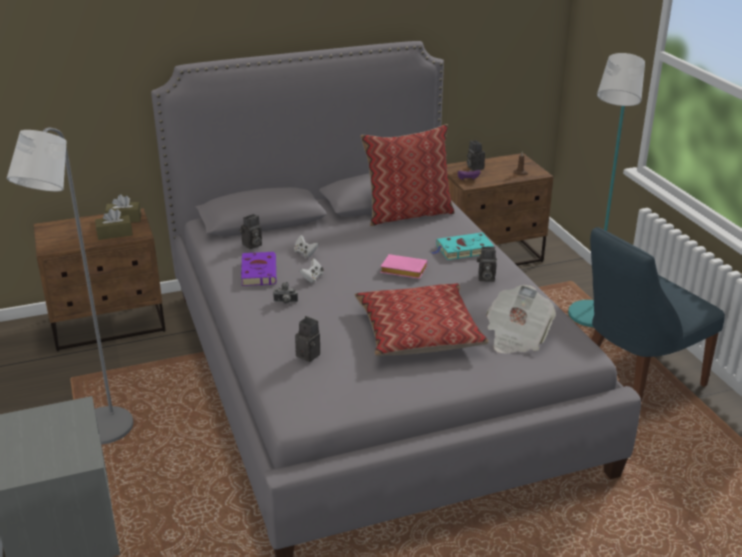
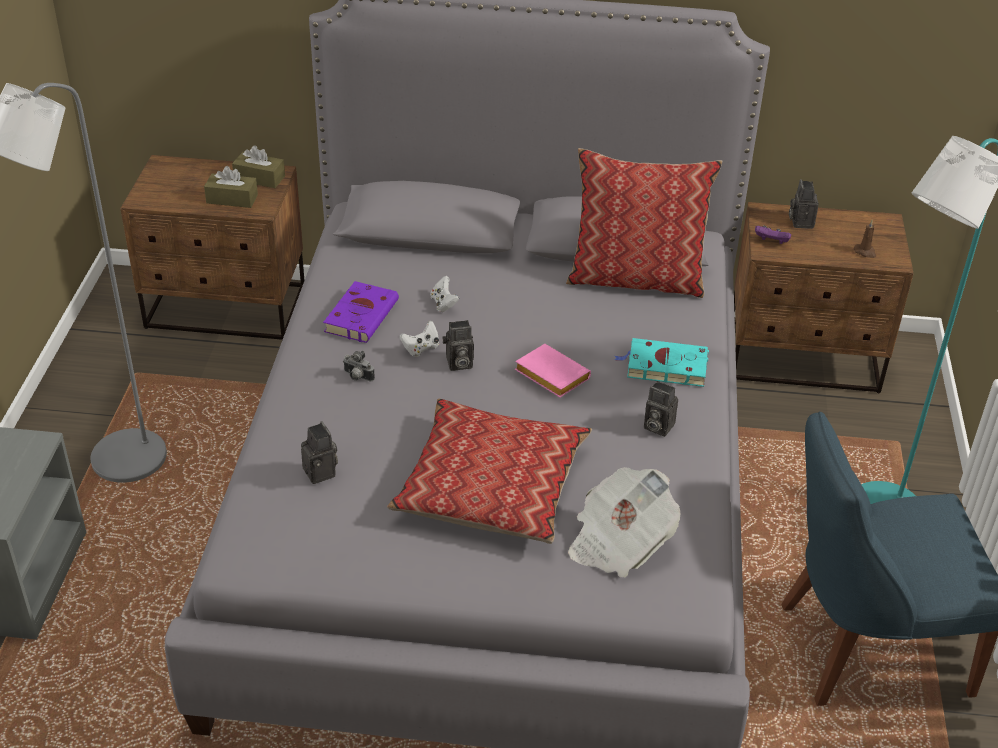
camera: 25 degrees right, 10 degrees up
(252, 245) = (385, 269): camera -> camera (458, 364)

